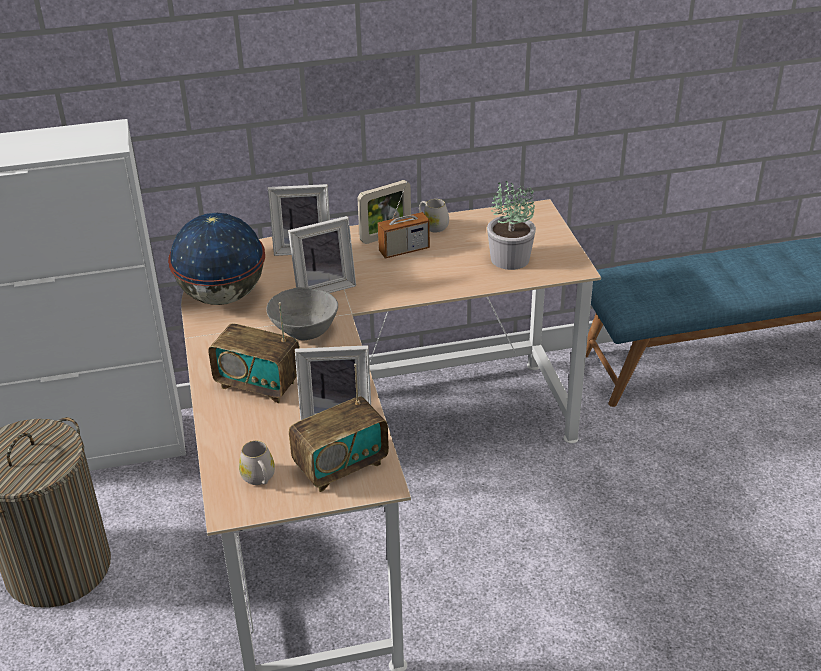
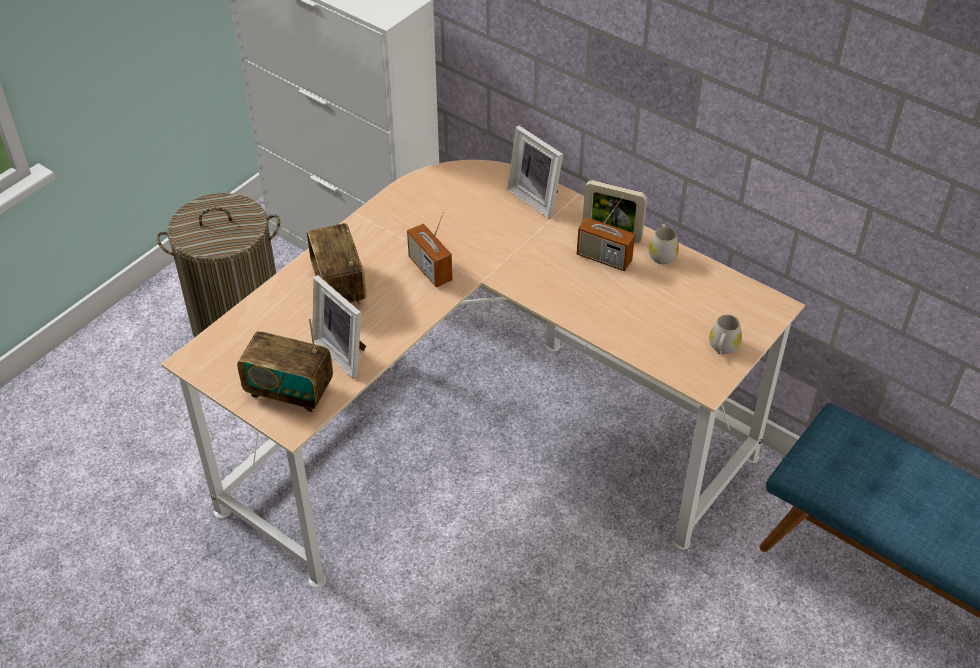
camera: 50 degrees right, 10 degrees up
(222, 296) = (423, 197): globe -> none
(259, 479) = (237, 355): white mug -> white mug (722, 348)
(305, 330) = (430, 269): grey bowl -> radio
(323, 287) = (497, 243): picture frame -> none
(510, 259) = (669, 332): potted plant -> none

